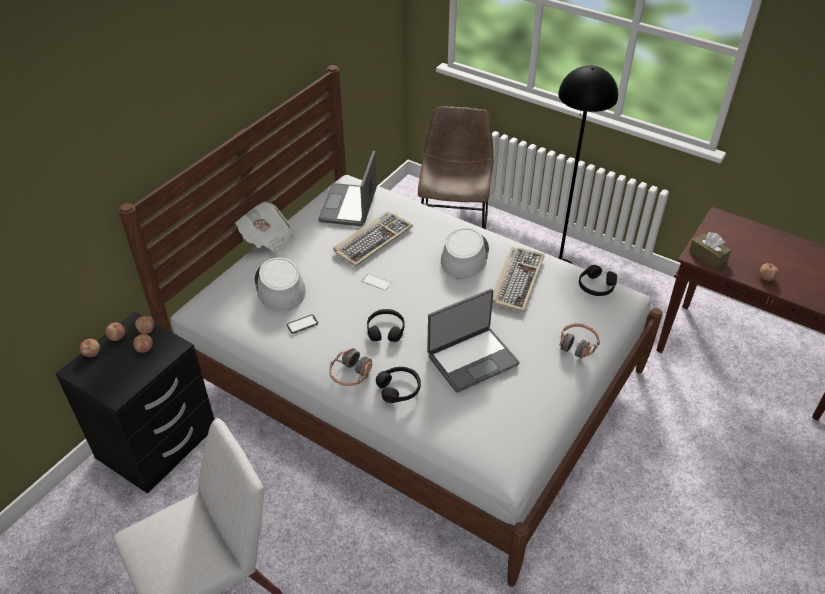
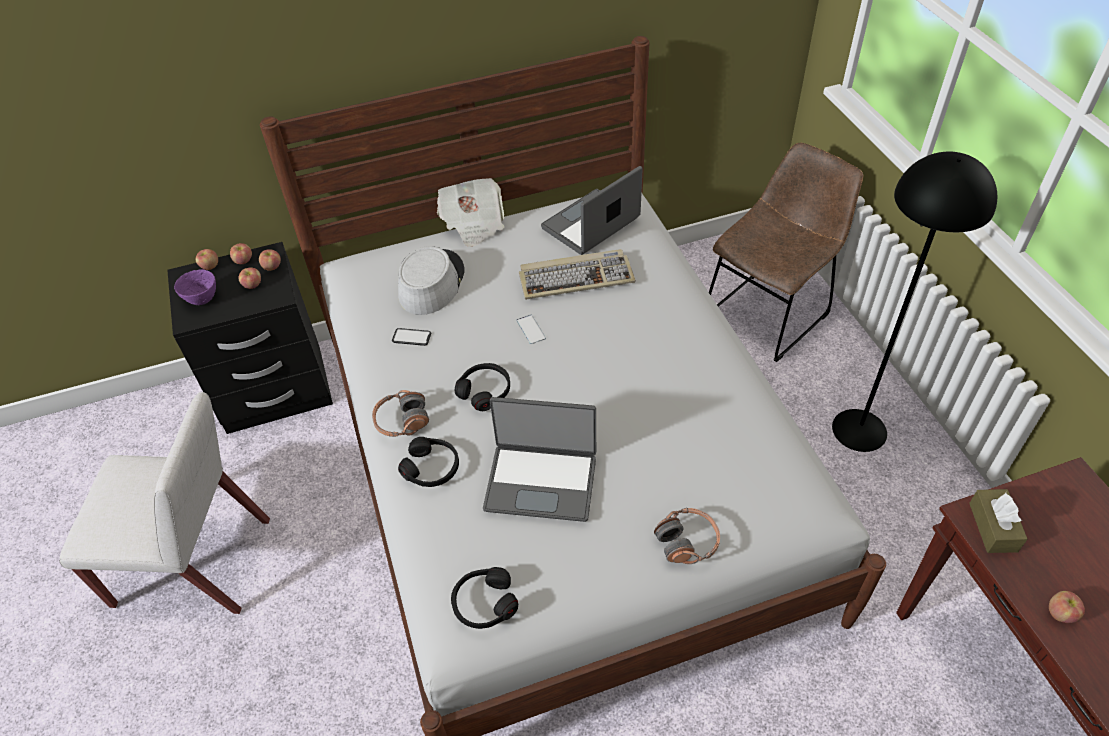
camera: 40 degrees right, 5 degrees up
(113, 378) = (202, 300): none -> purple bowl
(464, 256) = (661, 349): grey hat -> none
(516, 280) = (693, 413): keyboard -> none
(596, 286) = (792, 478): black headphones -> black headphones (484, 603)

